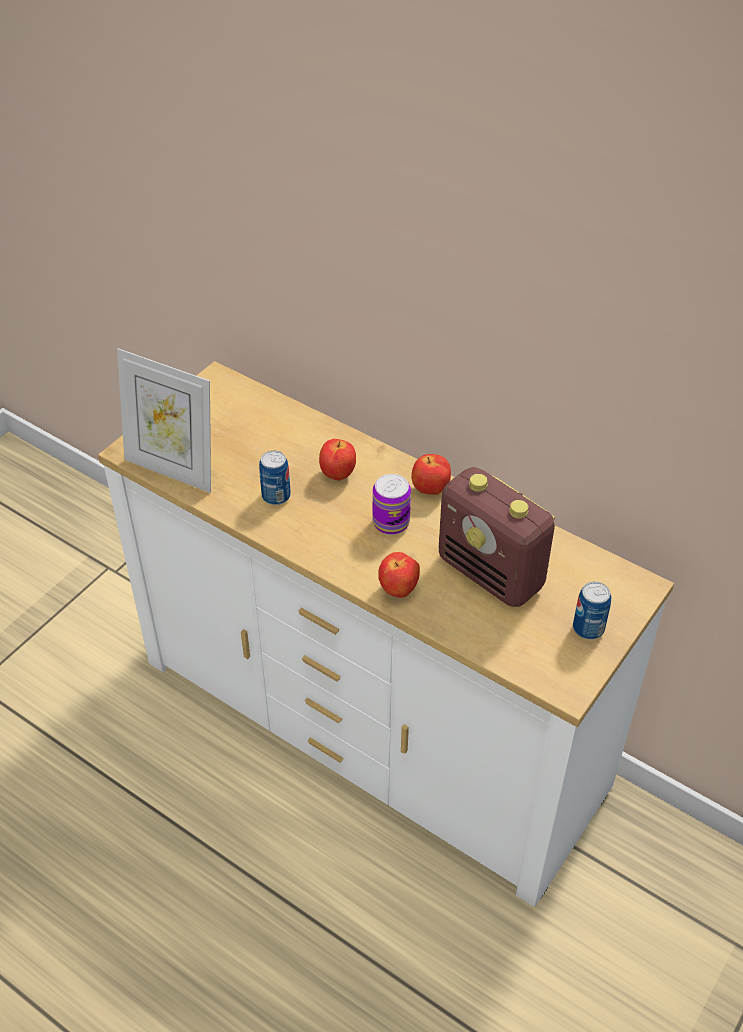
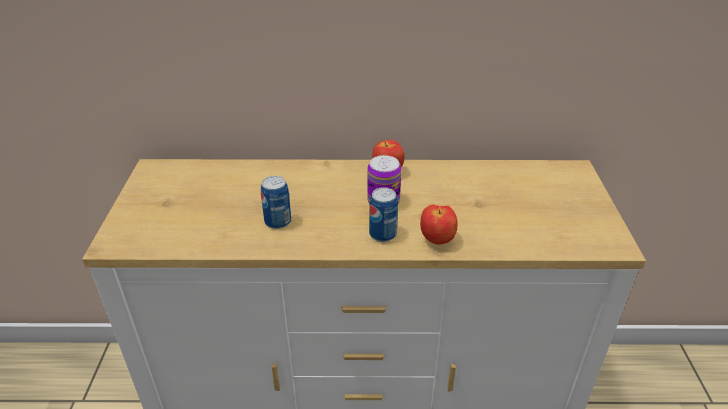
camera: 35 degrees left, 10 degrees down
(173, 469) = (168, 240): picture frame -> none
(337, 474) = (311, 189): apple -> none
(491, 573) = (485, 201): radio -> none
(588, 628) = (580, 204): can -> can (383, 234)

